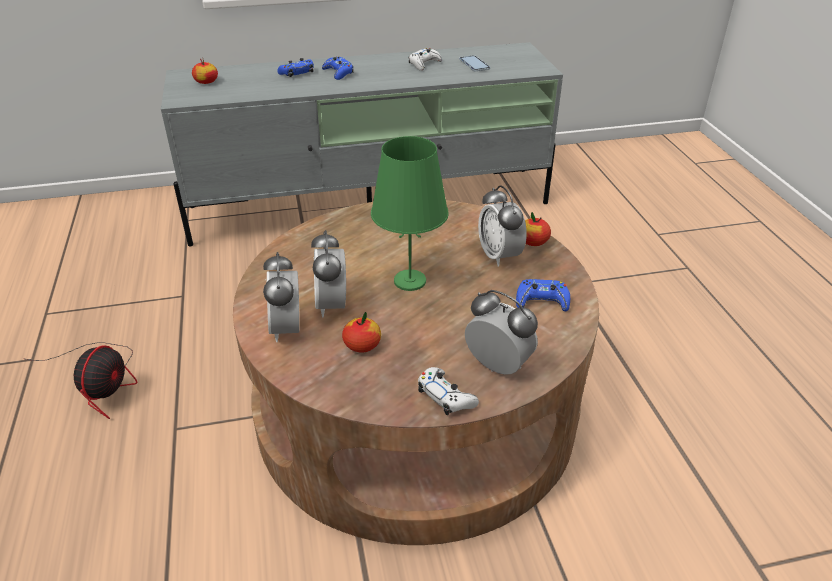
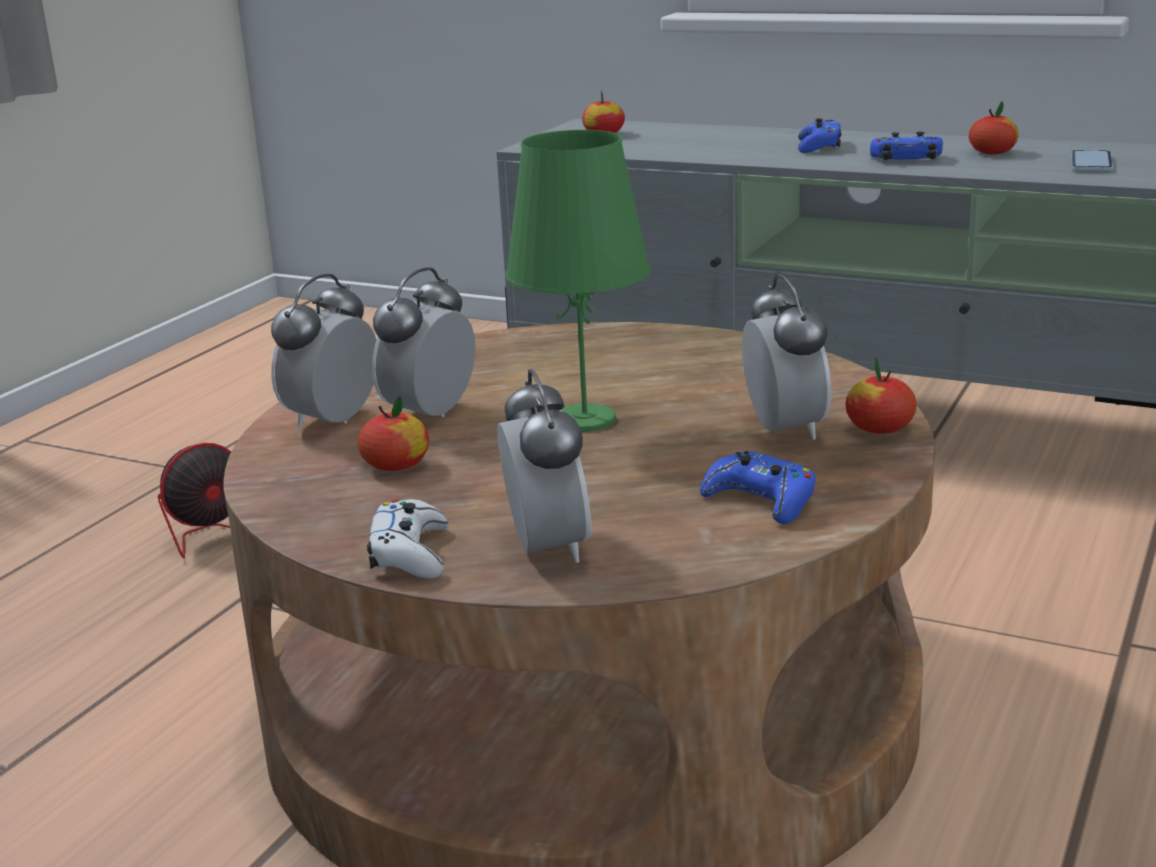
camera: 40 degrees right, 15 degrees down
(297, 73) = (752, 140): blue game controller -> blue game controller (906, 159)
(424, 64) = (992, 152): white game controller -> apple
(499, 256) = (784, 429): alarm clock -> alarm clock turned 150 degrees clockwise

